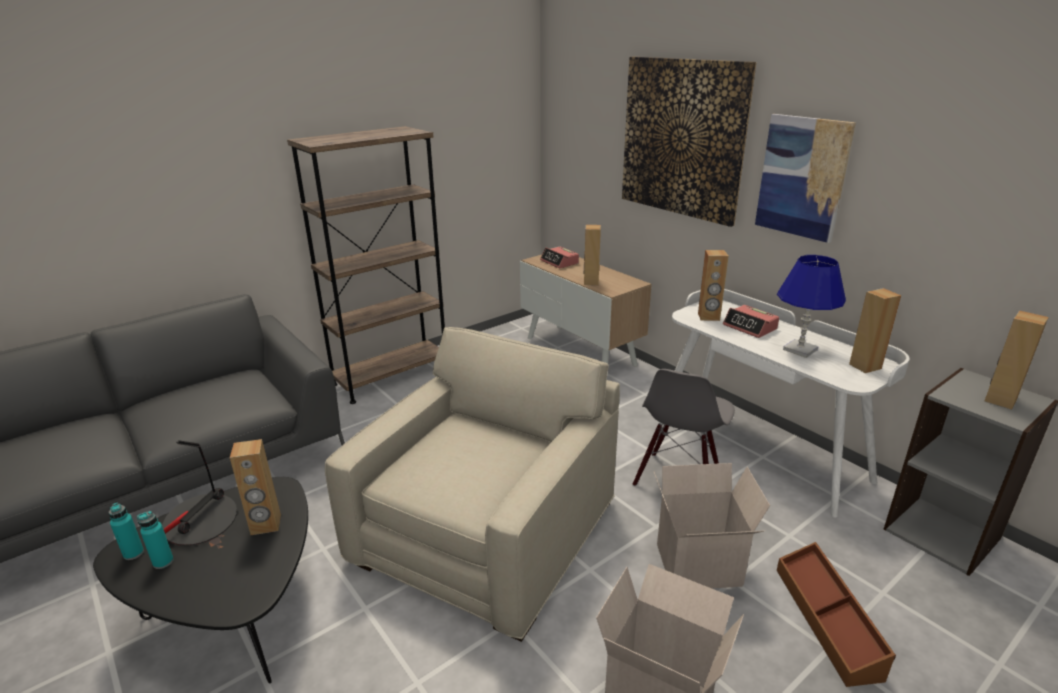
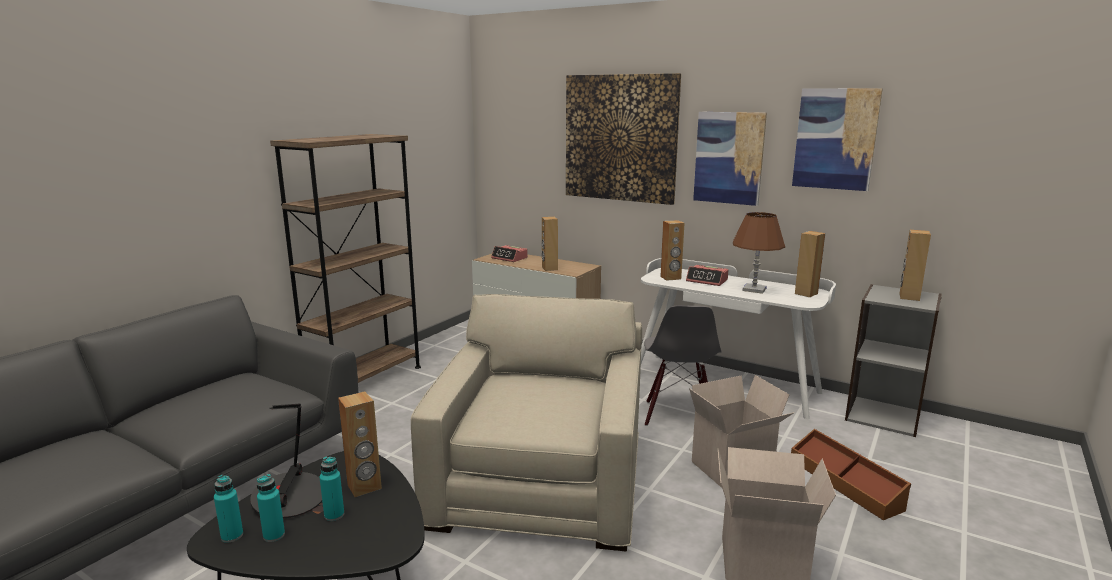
camera: 20 degrees left, 10 degrees down
(222, 552) = (334, 515): none -> turquoise bottle
(800, 349) = (754, 289): blue table lamp -> brown table lamp
(942, 168) = (835, 139): none -> picture

